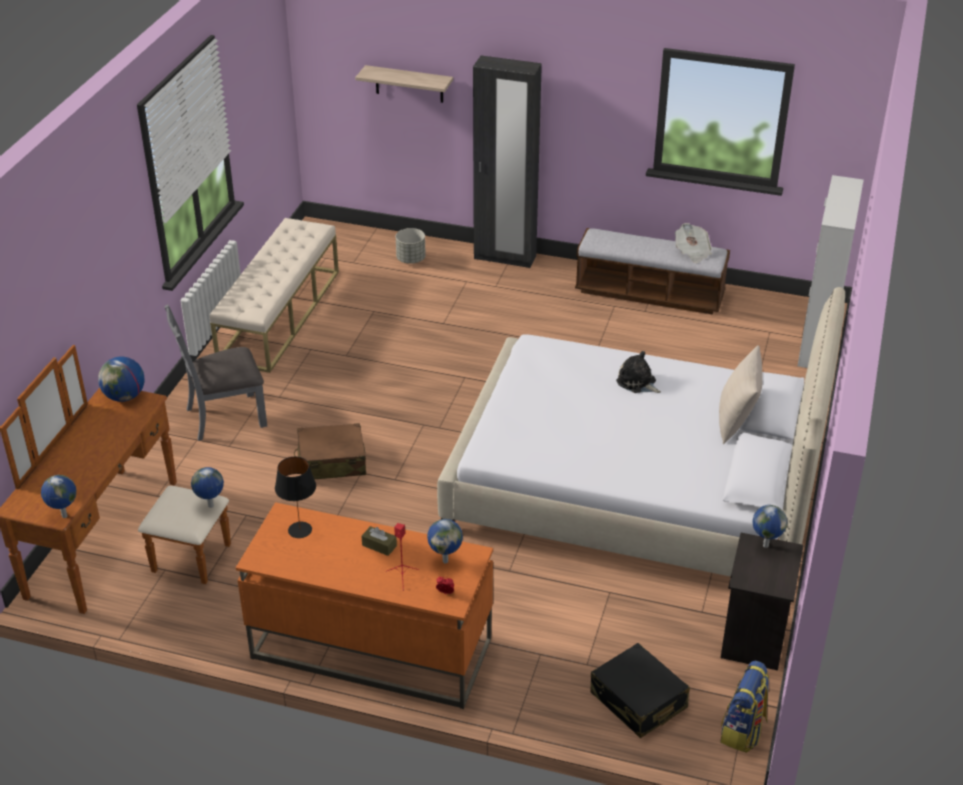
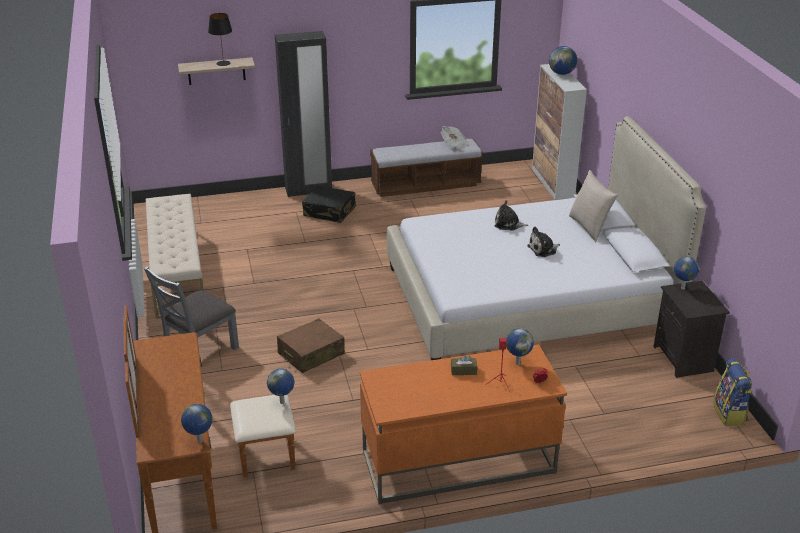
camera: 30 degrees left, 5 degrees down
(124, 397) = (162, 343): globe -> globe (561, 73)
(300, 530) = (397, 382): black table lamp -> black table lamp (223, 63)
(411, 259) = (242, 209): grey planter -> none
(638, 701) = (655, 422): black suitcase -> black suitcase (329, 212)
(647, 431) = (543, 249): none -> plush toy

